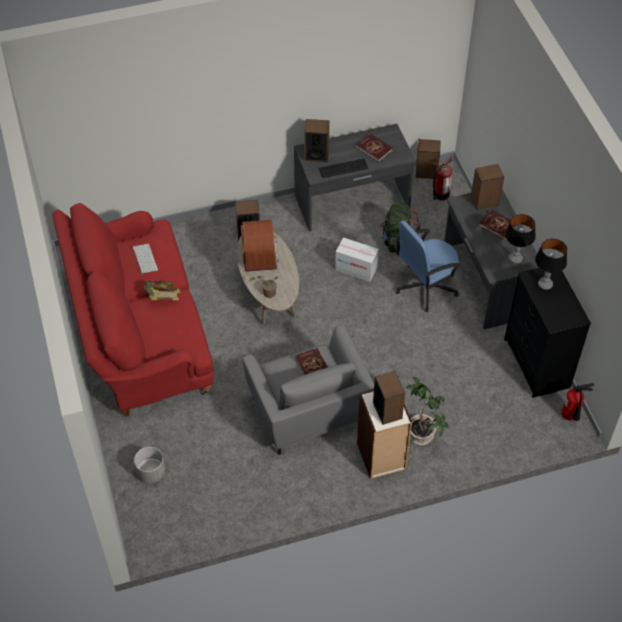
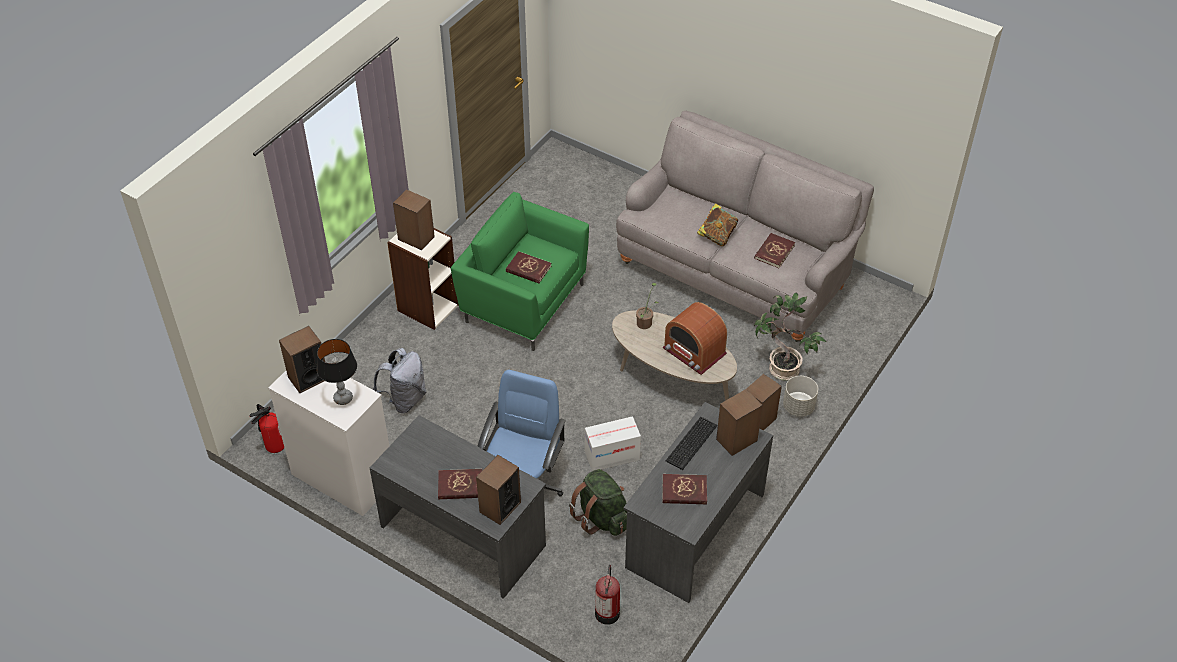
camera: 140 degrees right, 5 degrees down
(139, 335) = (736, 270): red sofa -> grey sofa
(144, 259) = (774, 252): keyboard -> red book
(151, 472) = (602, 191): grey planter -> grey planter (798, 407)
(308, 413) = (523, 302): grey armchair -> green armchair
(422, 434) = (406, 346): potted plant -> potted plant (782, 370)
(426, 172) = (651, 632): speaker -> speaker (308, 378)
(455, 392) = (405, 399): none -> grey backpack
(515, 259) = (411, 458): table lamp -> none
(537, 364) = (342, 477): black dresser -> white dresser

